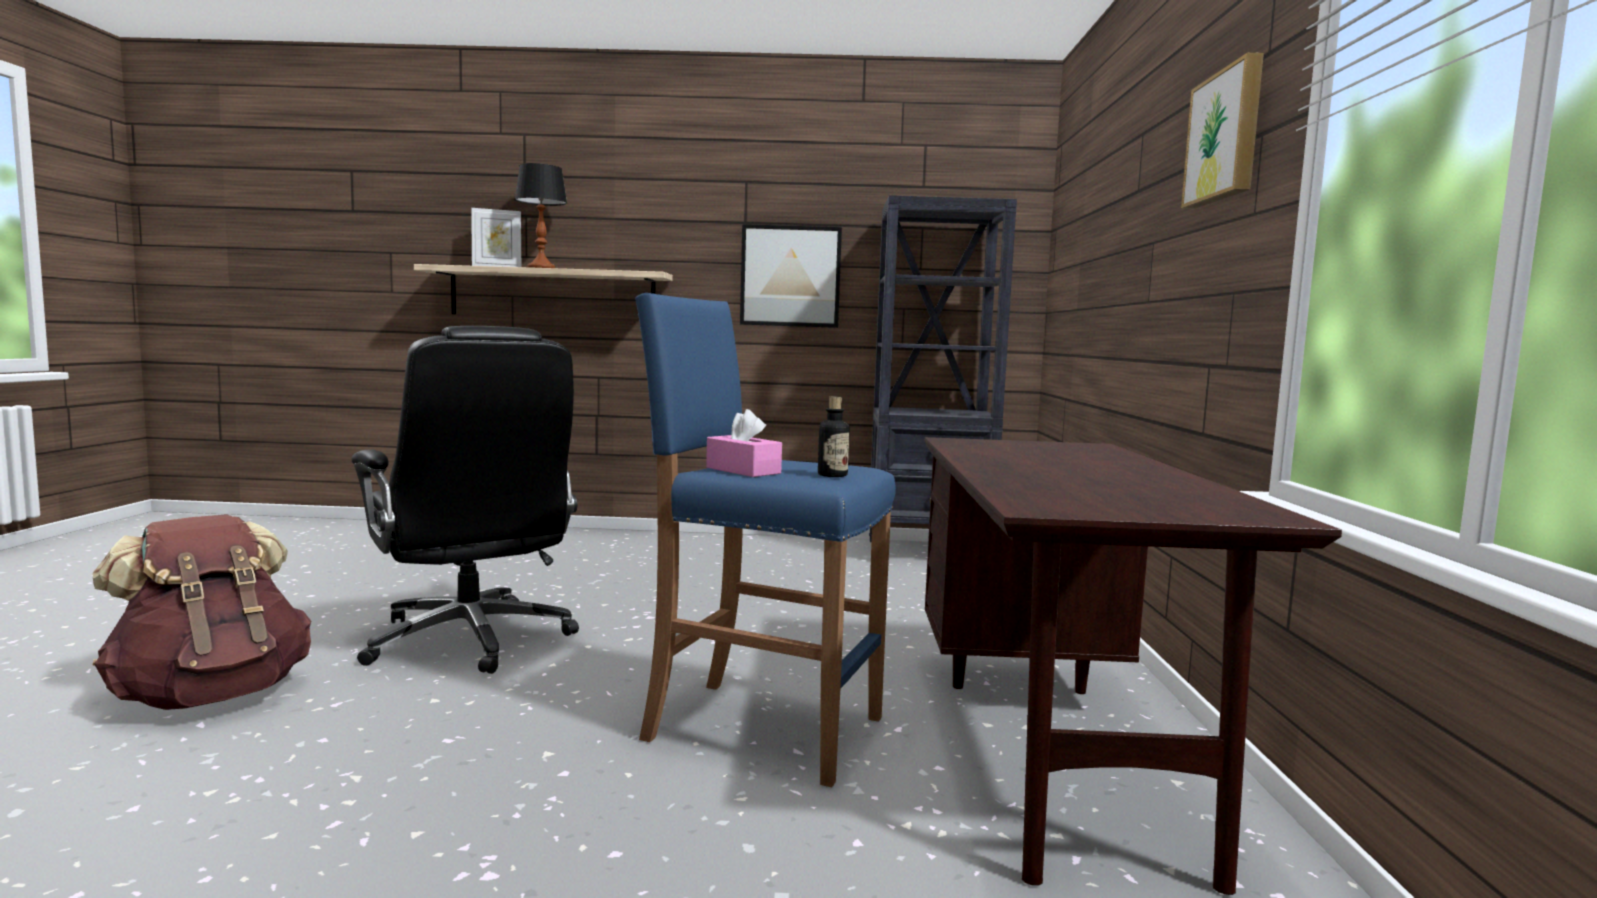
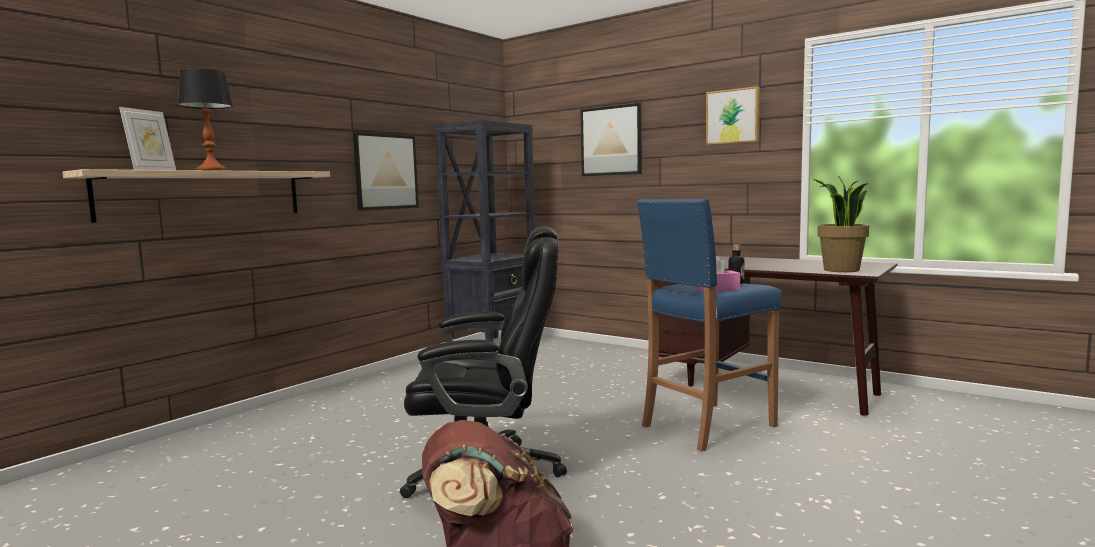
camera: 55 degrees left, 0 degrees up
(1060, 498) = (840, 270): none -> potted plant
(1114, 217) = (611, 141): none -> picture

